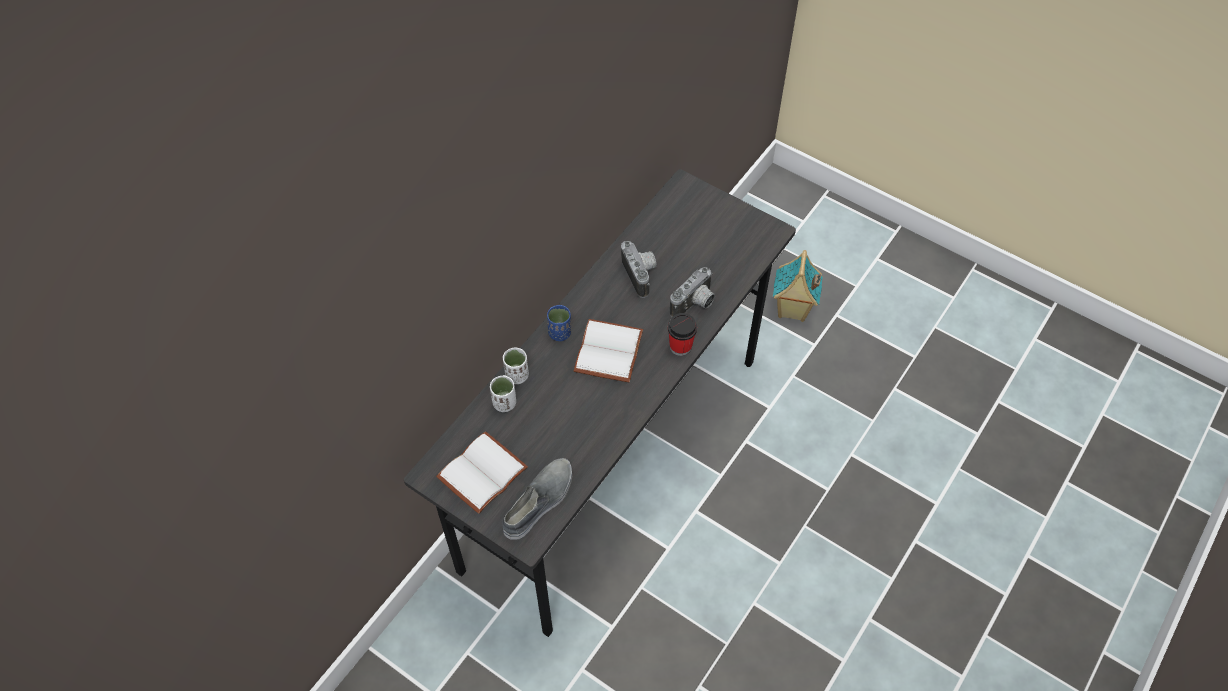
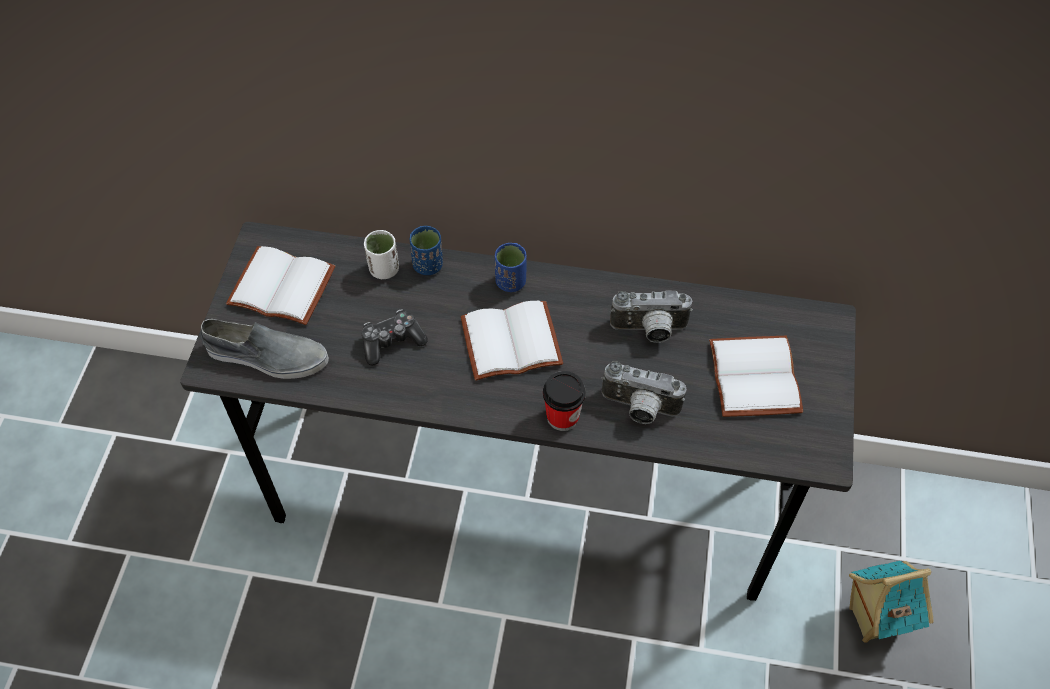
camera: 65 degrees right, 0 degrees up
(517, 375) = (428, 265): white cup -> blue cup
(570, 420) = (392, 341): none -> game controller
(641, 275) = (649, 331): camera -> camera turned 45 degrees clockwise
(704, 237) = (757, 378): none -> white book

